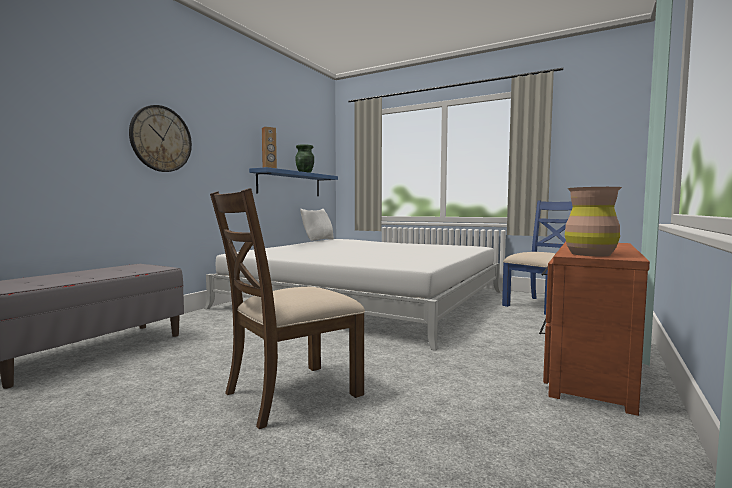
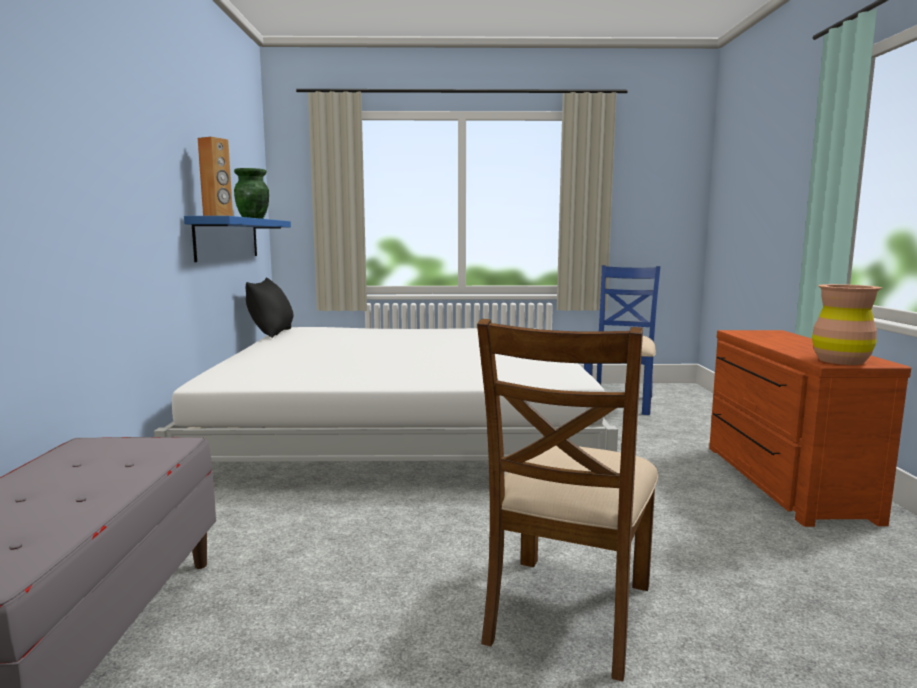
camera: 30 degrees left, 5 degrees up
(161, 139) = (71, 166): wall clock -> none
(318, 240) = (272, 333): white pillow -> black pillow

